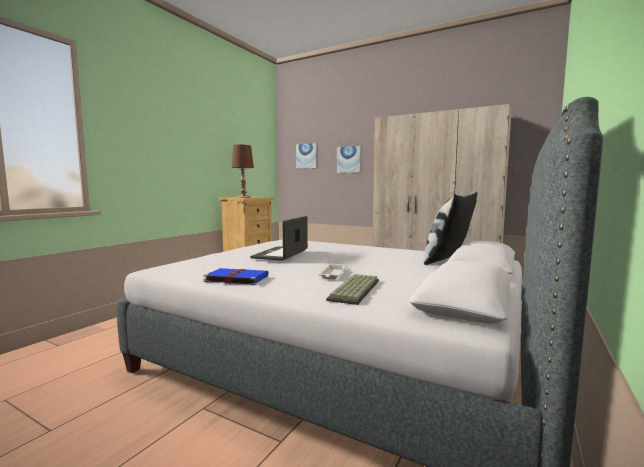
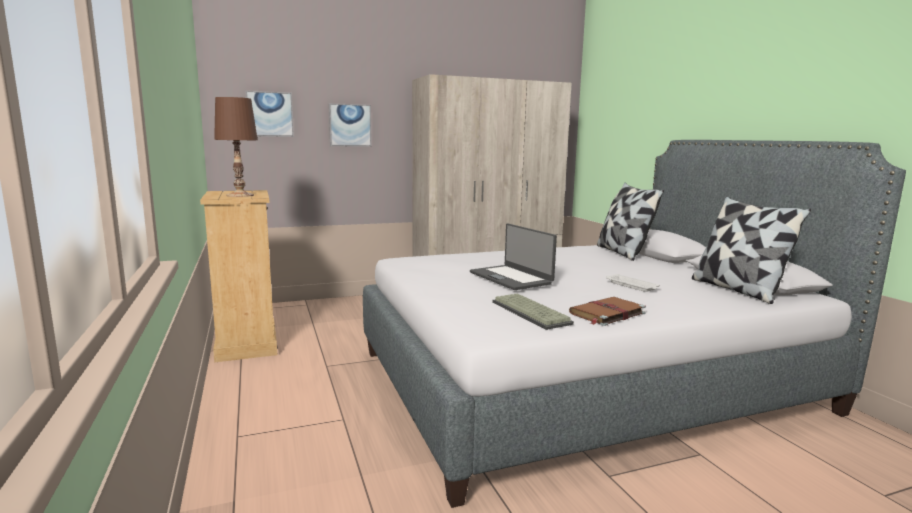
camera: 50 degrees left, 5 degrees up
(235, 278) = (606, 313): blue book -> brown book
(356, 290) = (701, 294): keyboard -> keyboard (532, 312)
(407, 298) = (737, 289): none -> pillow

